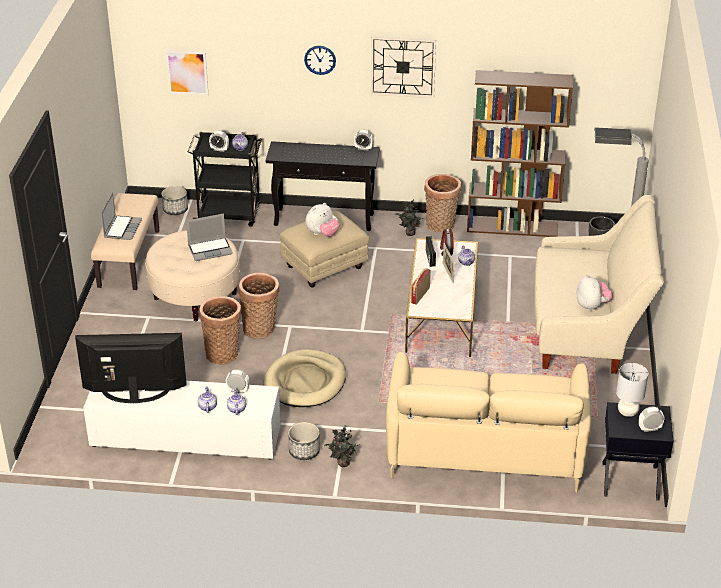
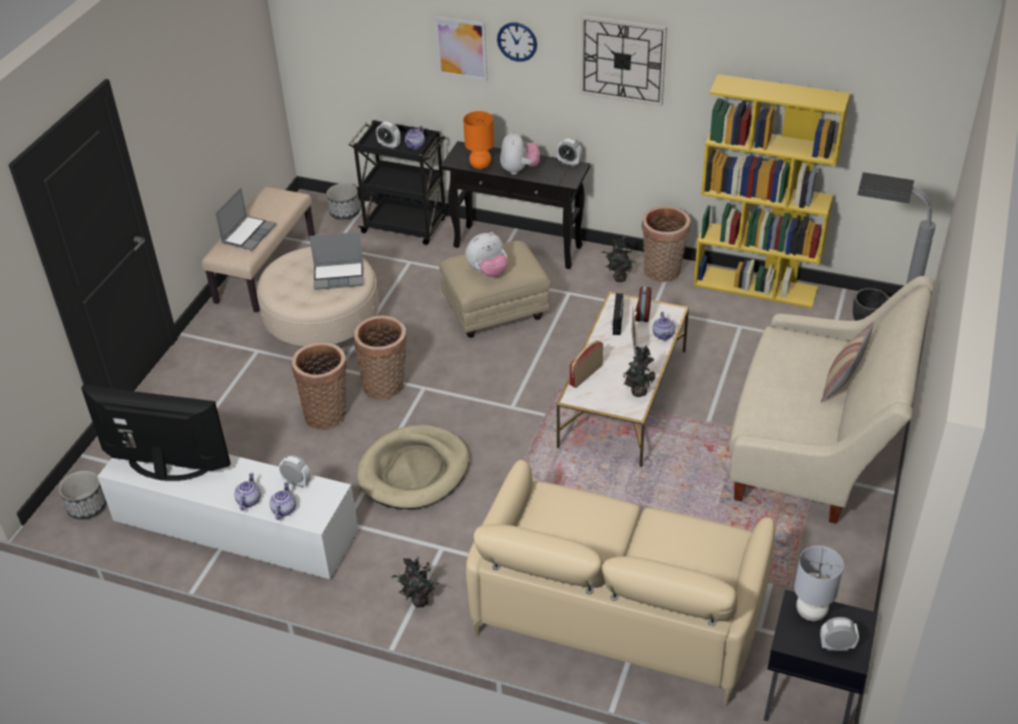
camera: 15 degrees right, 5 degrees up
(187, 72) = (356, 43): picture -> picture (461, 48)
(296, 157) = (480, 166): none -> orange table lamp
(304, 451) = (375, 574): planter -> planter (87, 507)
(461, 301) = (637, 391): none -> potted plant
(512, 227) = (756, 286): brown bookcase -> yellow bookcase
(592, 306) = (814, 427): plush toy -> plush toy (519, 170)
(603, 277) = (842, 385): none -> pillow

